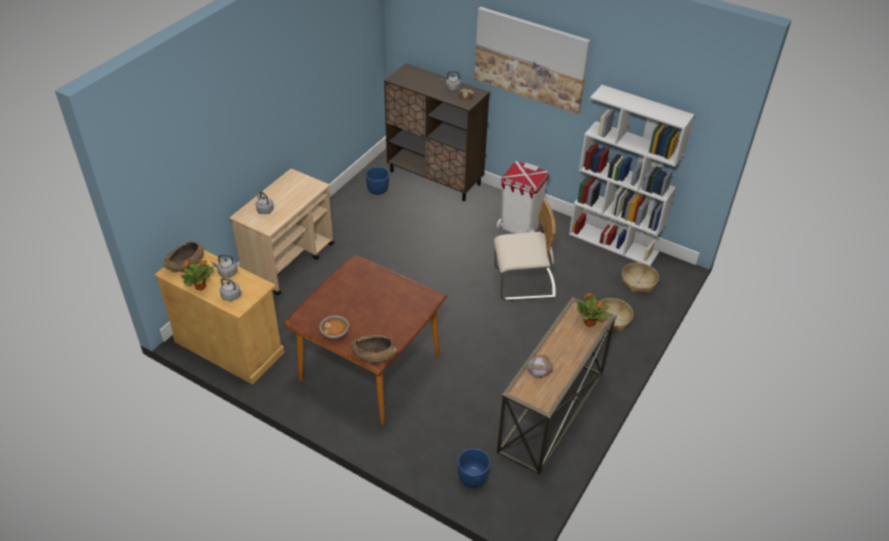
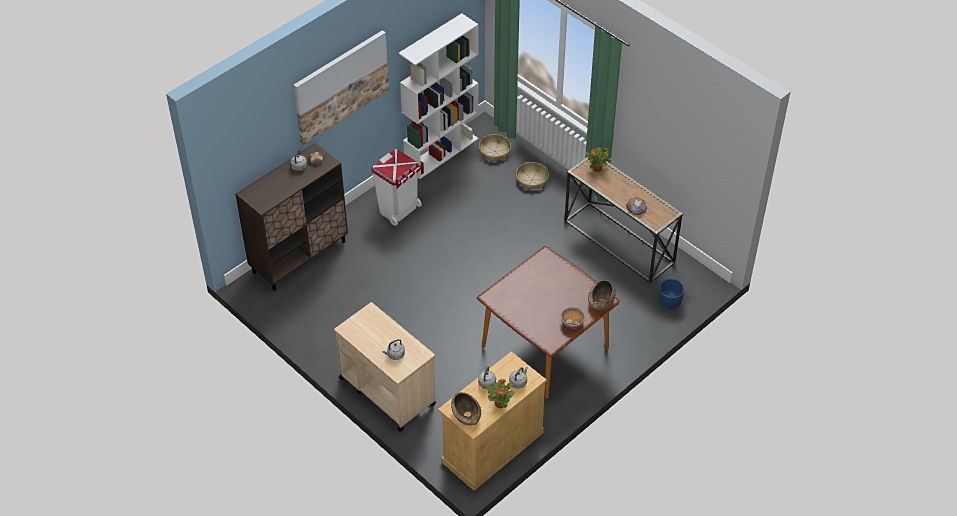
camera: 75 degrees left, 5 degrees up
(377, 189) = (301, 305): blue planter -> none
(524, 283) = (473, 224): beige chair -> none

